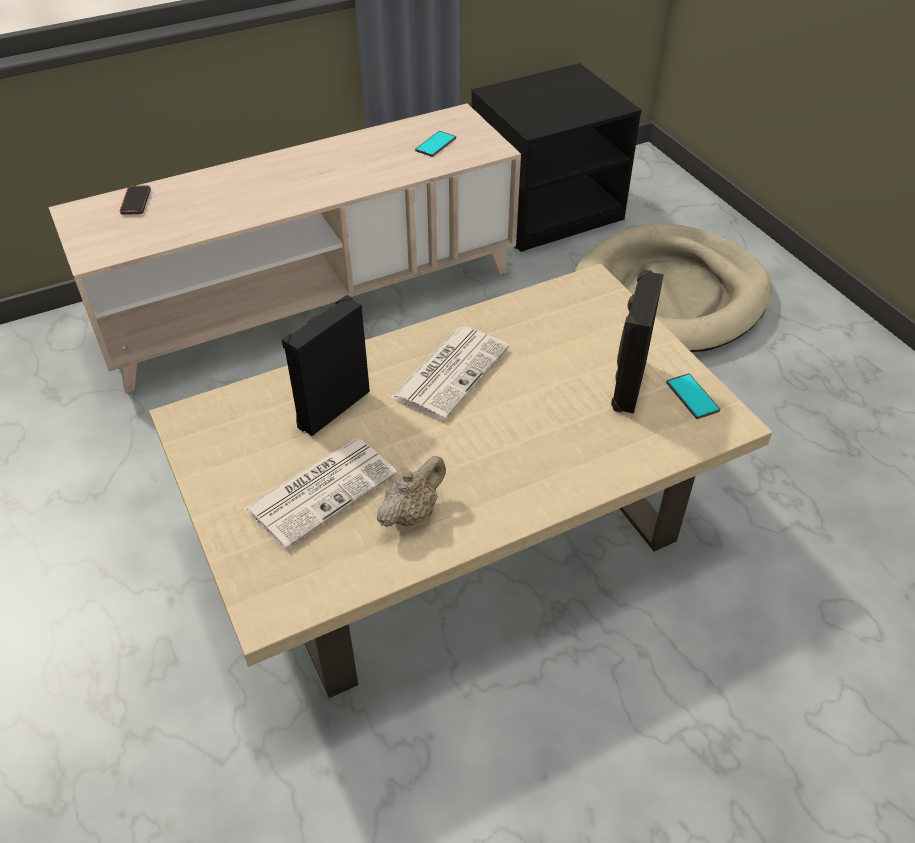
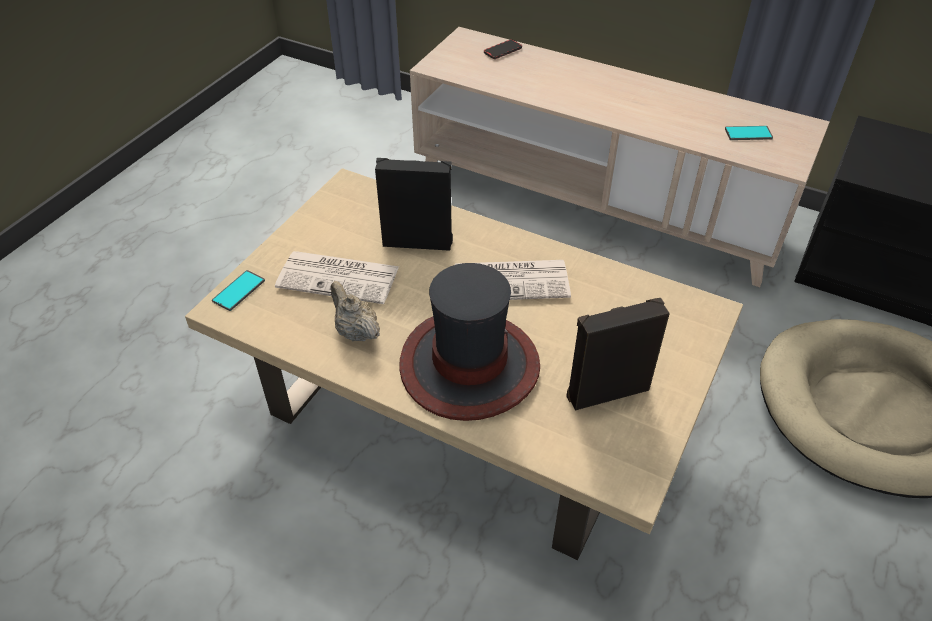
camera: 55 degrees right, 0 degrees up
(412, 513) = (356, 331): beige teapot -> beige teapot turned 135 degrees counterclockwise
(529, 453) = (469, 366): none -> hat
(692, 397) = (637, 442): phone -> phone (238, 291)

